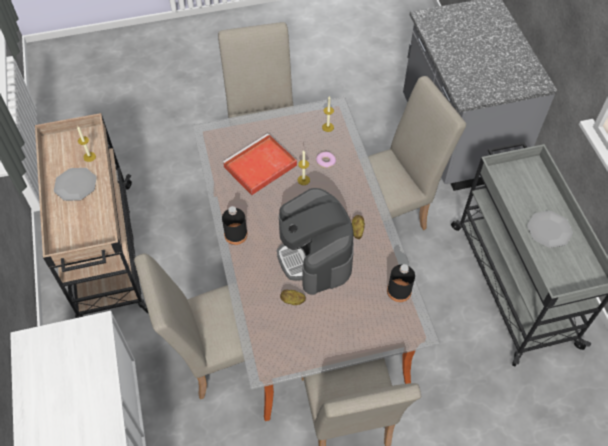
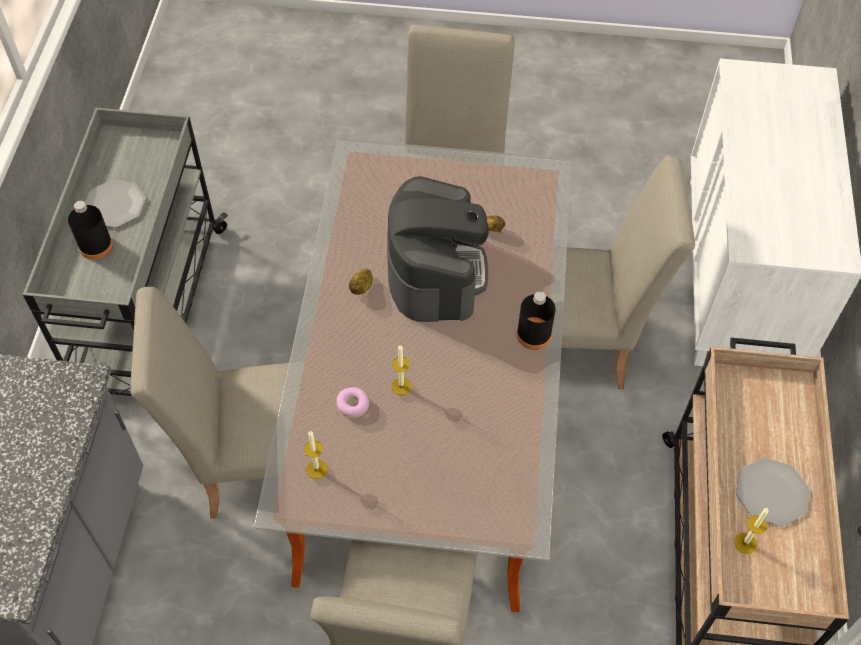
camera: 160 degrees left, 0 degrees up
(259, 167) = (461, 431): red tray -> none
(399, 291) = (351, 200): black bottle -> black bottle (96, 246)

